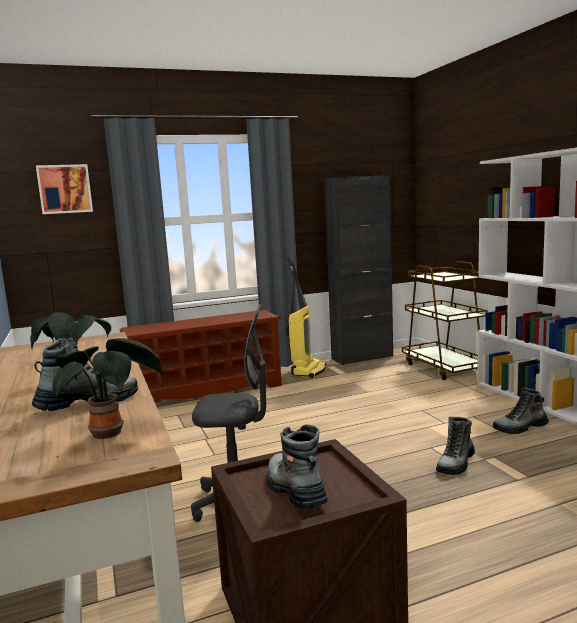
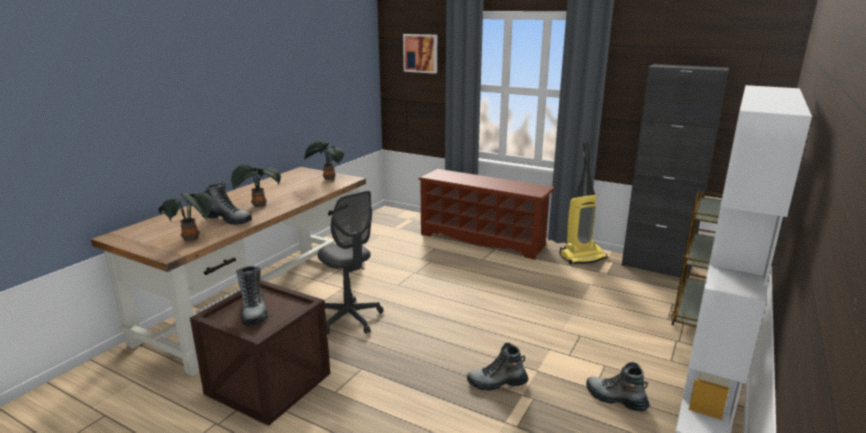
camera: 50 degrees right, 10 degrees up
(78, 343) = (327, 178): none -> potted plant
(294, 491) = (254, 311): boot -> boot turned 135 degrees clockwise

